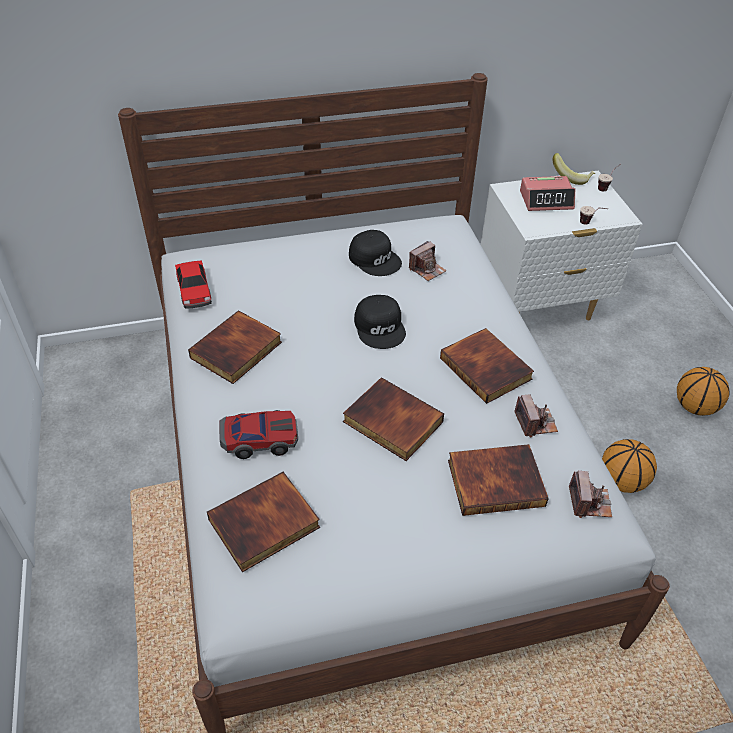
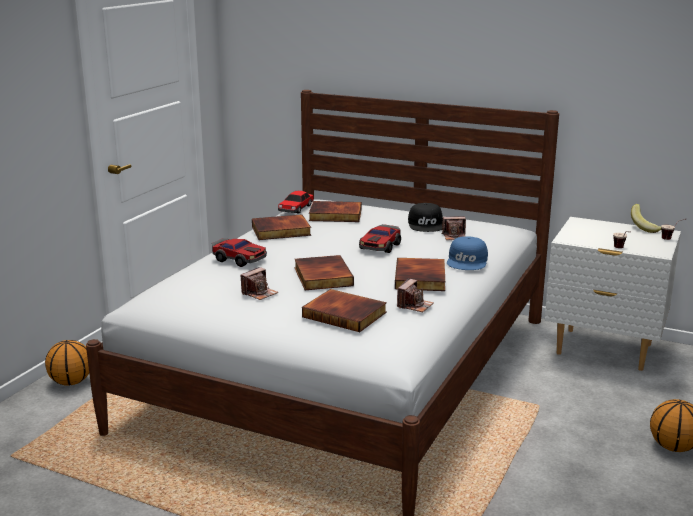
camera: 40 degrees right, 25 degrees down
(264, 525) = (192, 283): book -> book (335, 215)
(380, 327) = (380, 246): black cap -> toy car
(488, 310) = (468, 261): none -> blue cap
(546, 200) = (604, 232): alarm clock -> none
(589, 502) = (392, 342): camera -> camera (259, 293)
(622, 482) = (535, 455): basketball -> basketball (70, 382)

